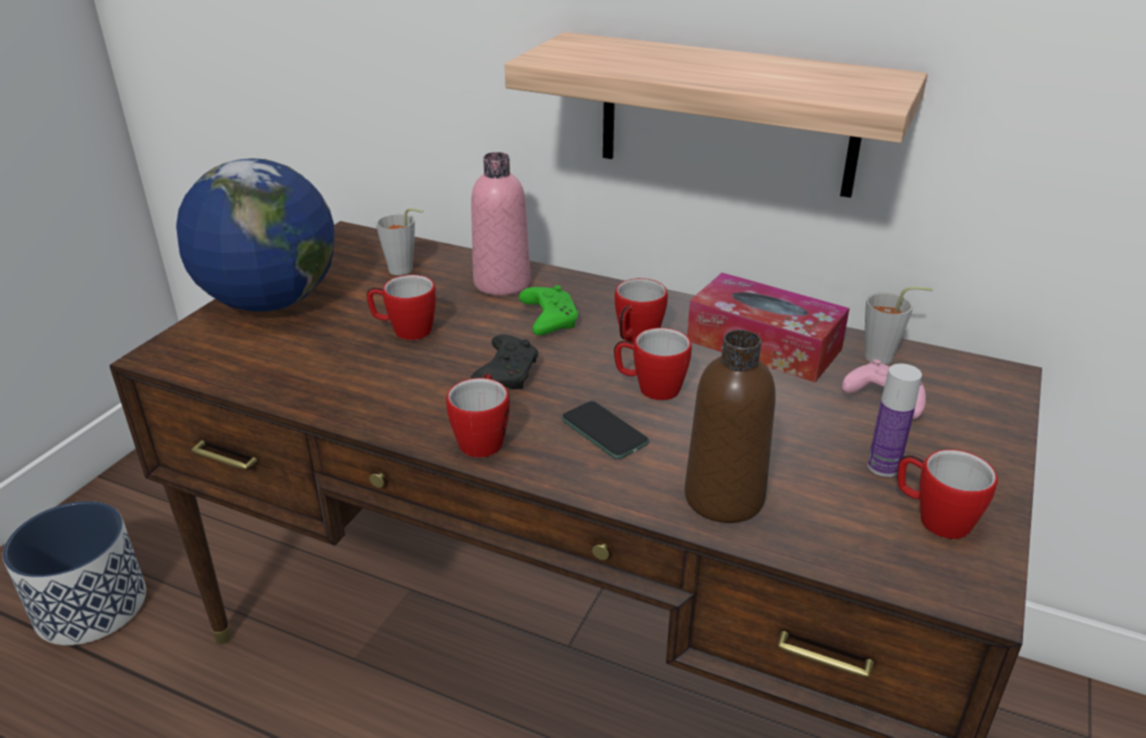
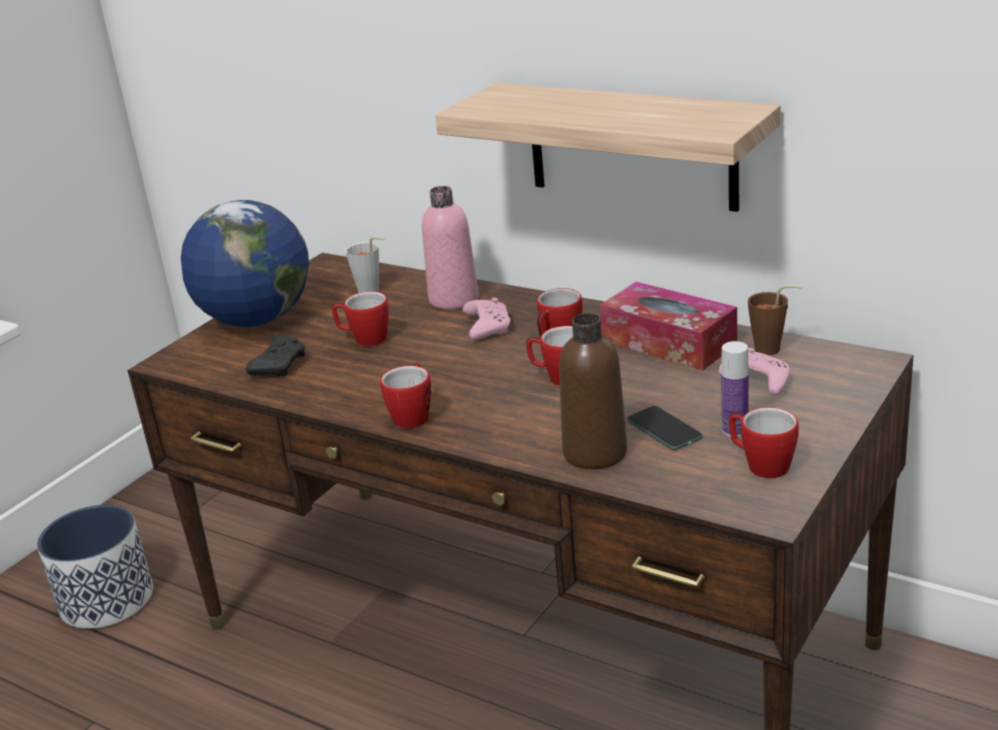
camera: 10 degrees right, 5 degrees down
(507, 373) = (442, 369): black game controller -> black game controller (280, 365)
(548, 320) = (487, 327): green game controller -> pink game controller
(604, 431) = (512, 409): phone -> phone (664, 429)
(885, 358) = (773, 350): grey cup -> brown cup

